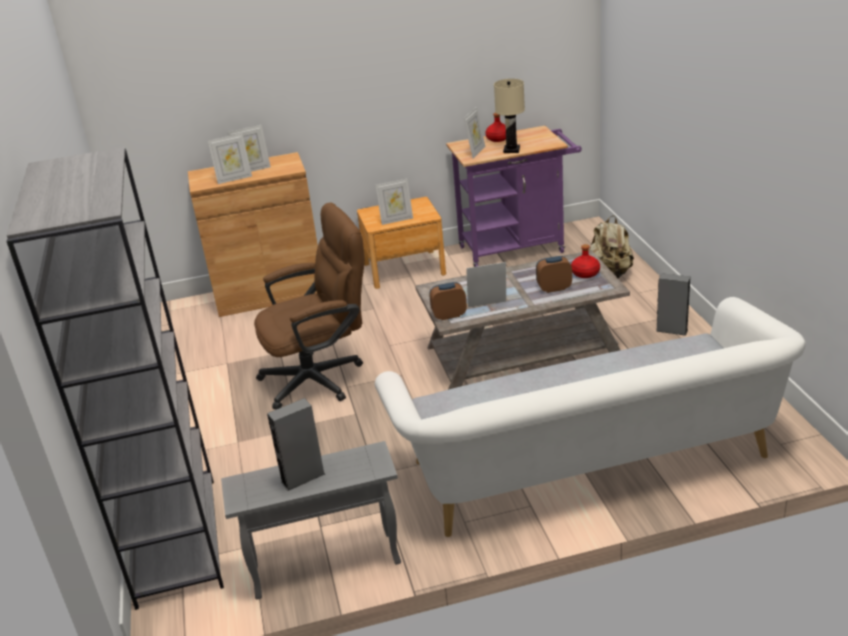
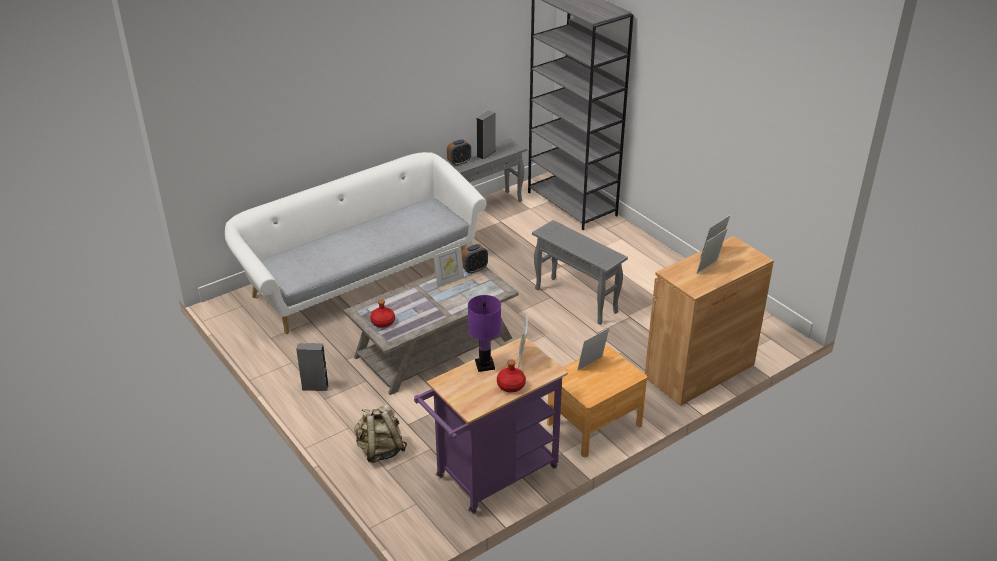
camera: 155 degrees right, 5 degrees up
(321, 377) = (575, 301): brown office chair -> grey side table
(512, 150) = (484, 365): beige table lamp -> purple table lamp
(554, 288) = (404, 304): alarm clock -> alarm clock (459, 162)

